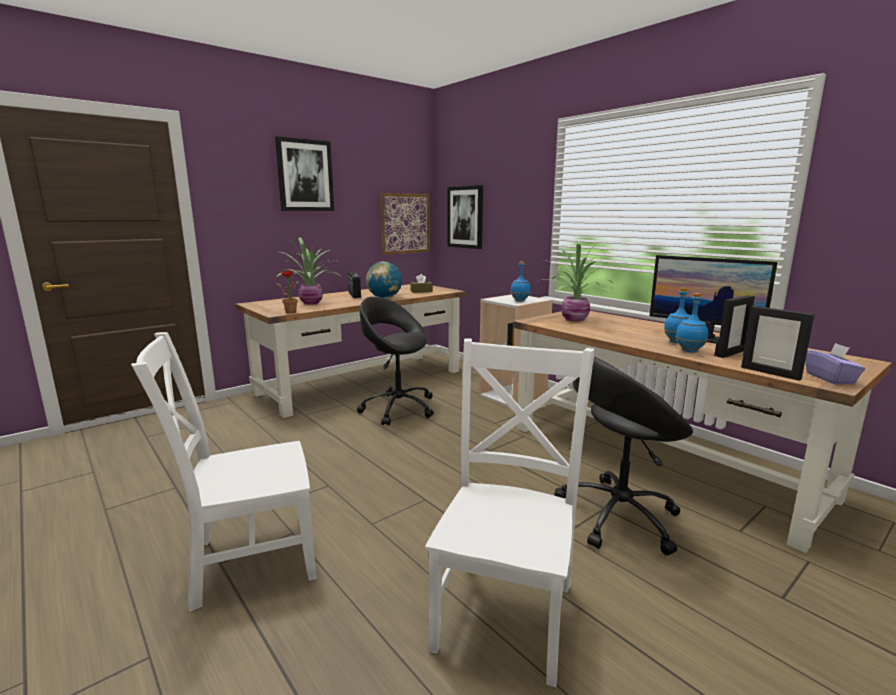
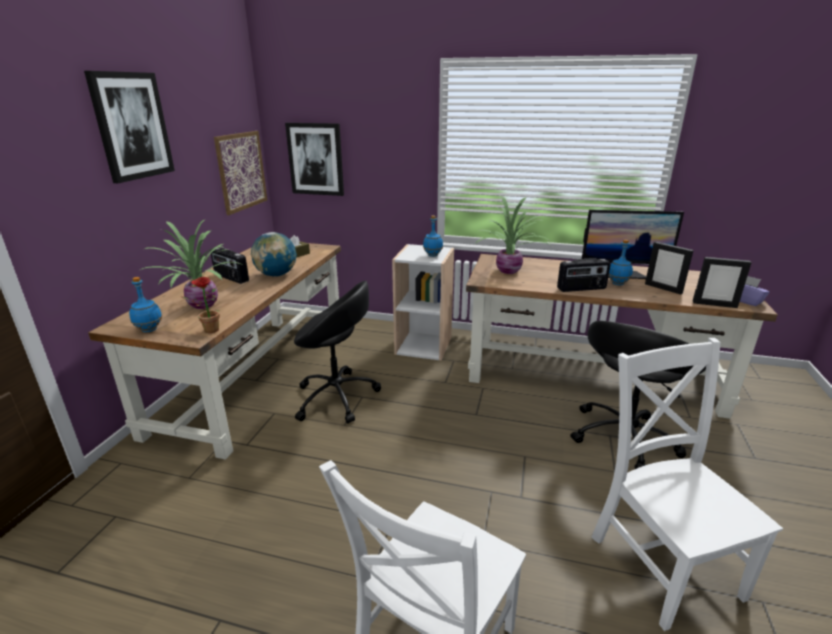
camera: 35 degrees left, 10 degrees up
(397, 408) = (338, 397): black office chair -> black office chair turned 150 degrees counterclockwise
(623, 338) = (581, 289): none -> radio
(689, 351) = (641, 293): blue bottle -> blue bottle (149, 330)
(730, 353) = (663, 288): picture frame -> picture frame turned 120 degrees clockwise

